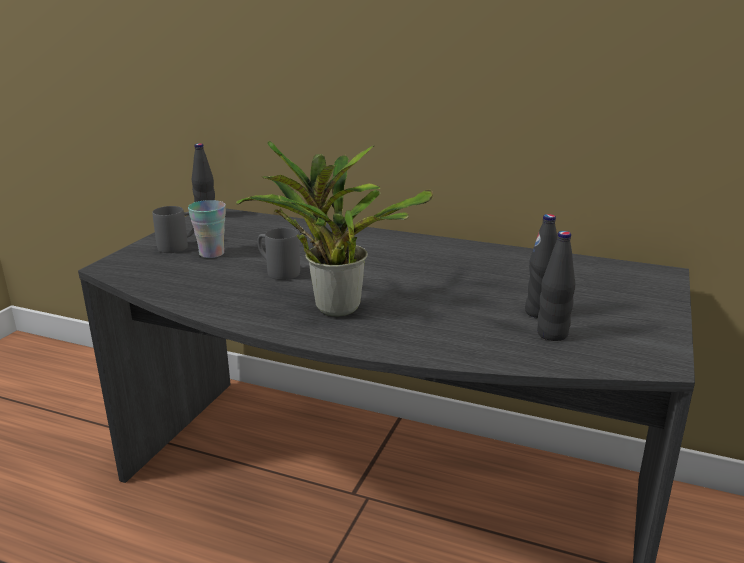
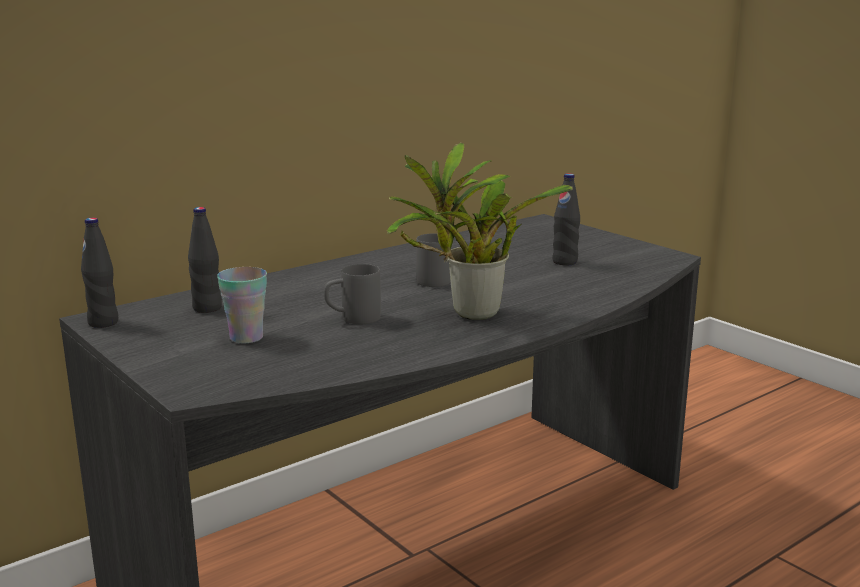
camera: 60 degrees left, 5 degrees down
(180, 246) = (191, 349): grey mug -> grey mug (432, 279)
(552, 334) = (604, 267): black bottle -> black bottle (207, 308)

